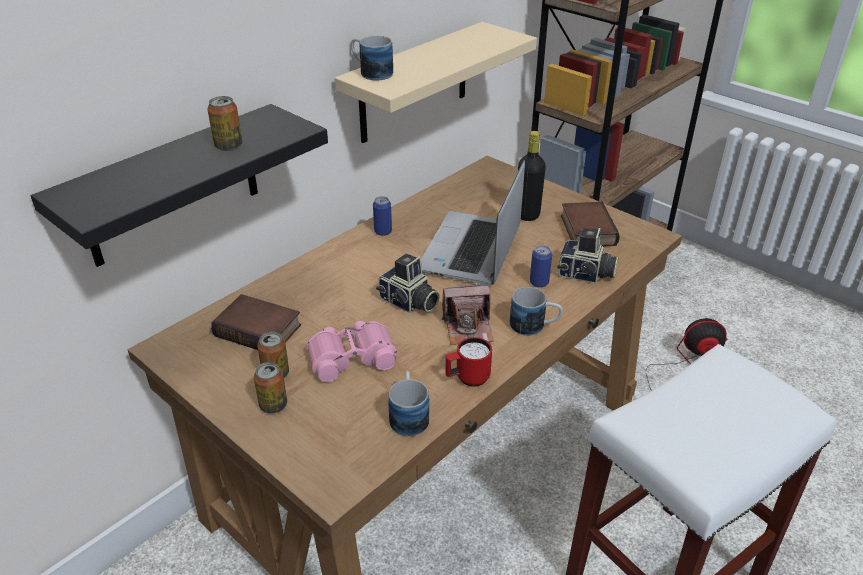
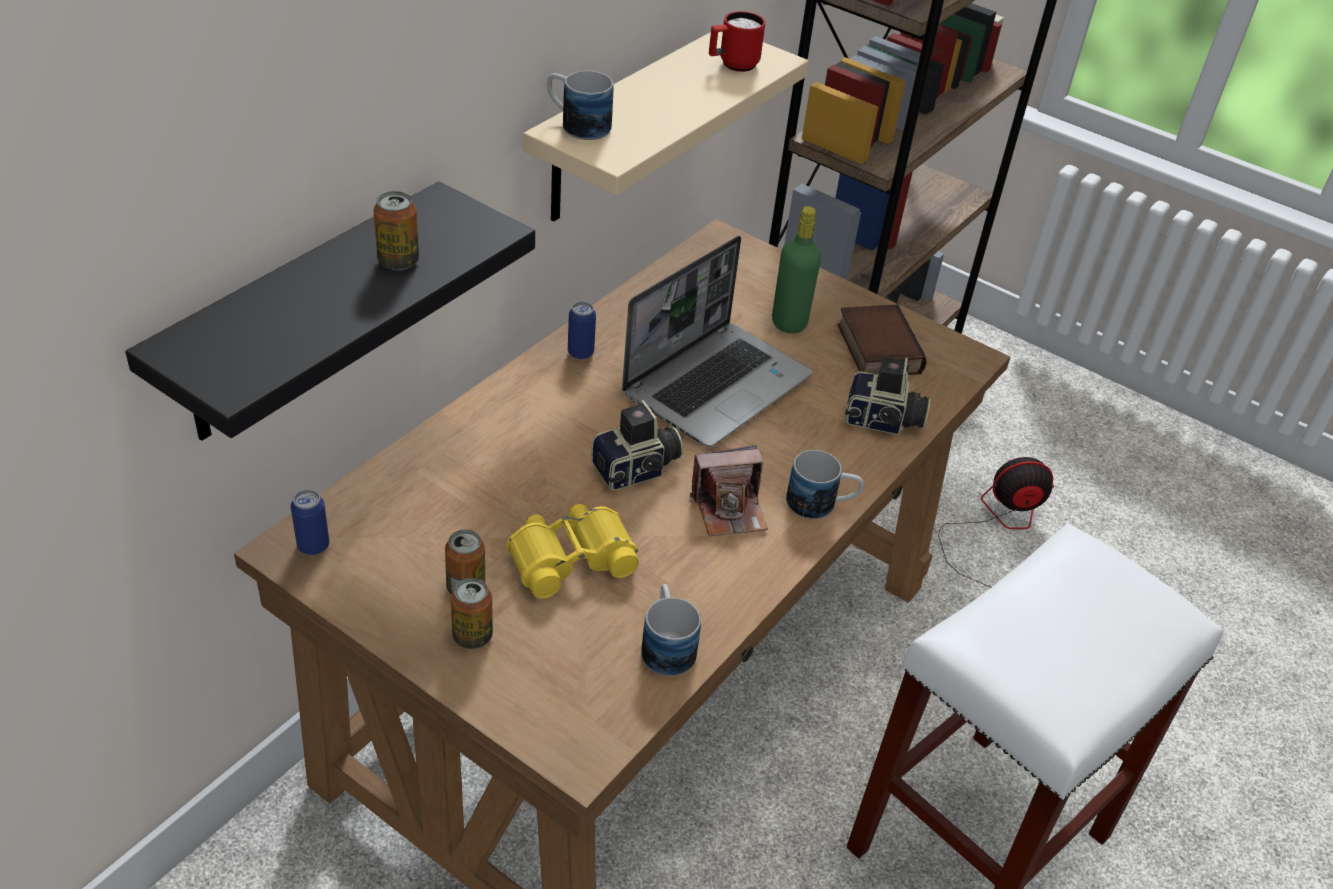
camera: 10 degrees left, 5 degrees up
(260, 329) = (428, 517): book -> none
(351, 357) = (570, 558): pink binoculars -> yellow binoculars
(408, 303) = (637, 470): camera -> camera turned 60 degrees counterclockwise
(467, 379) = (739, 588): red mug -> red mug (732, 65)
(472, 251) = (717, 384): laptop -> laptop turned 150 degrees counterclockwise
(527, 215) = (789, 323): black bottle -> green bottle
(539, 282) = (819, 435): can -> can (313, 545)

